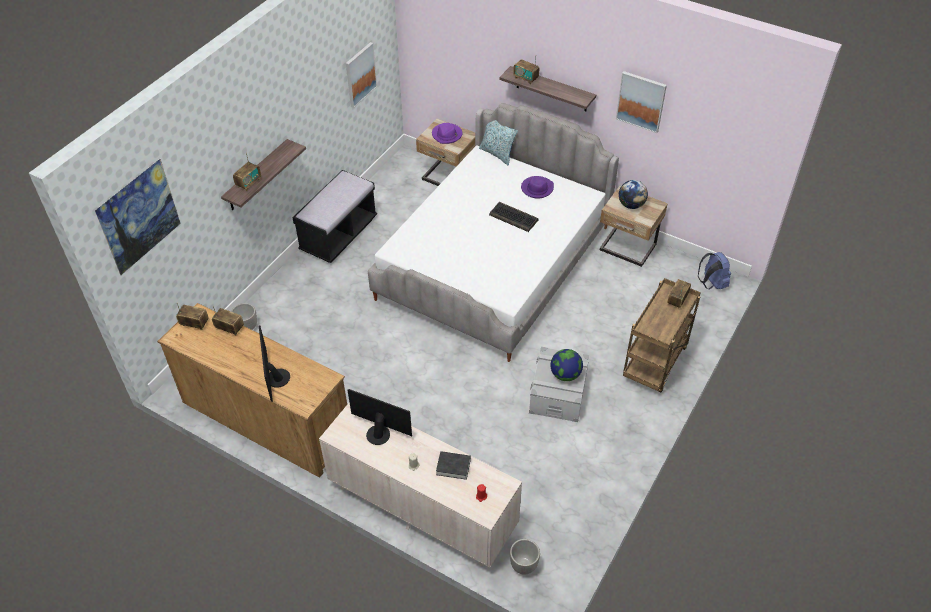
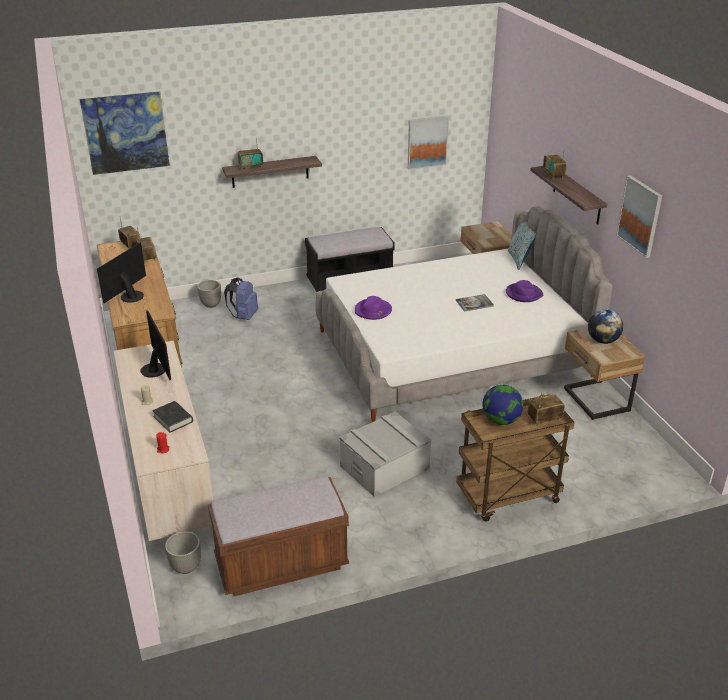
camera: 40 degrees right, 15 degrees down
(447, 135) = (491, 233): purple hat -> purple hat (373, 311)
(514, 217) = (474, 303): keyboard -> book
(565, 375) = (389, 441): globe -> globe (501, 420)
(579, 515) = (281, 564): none -> brown bench
(711, 284) = (655, 468): blue backpack -> blue backpack (244, 316)

